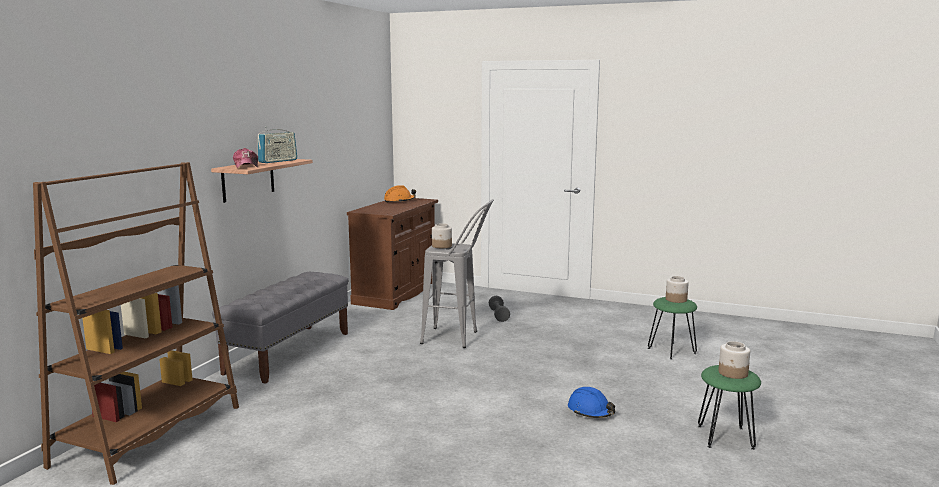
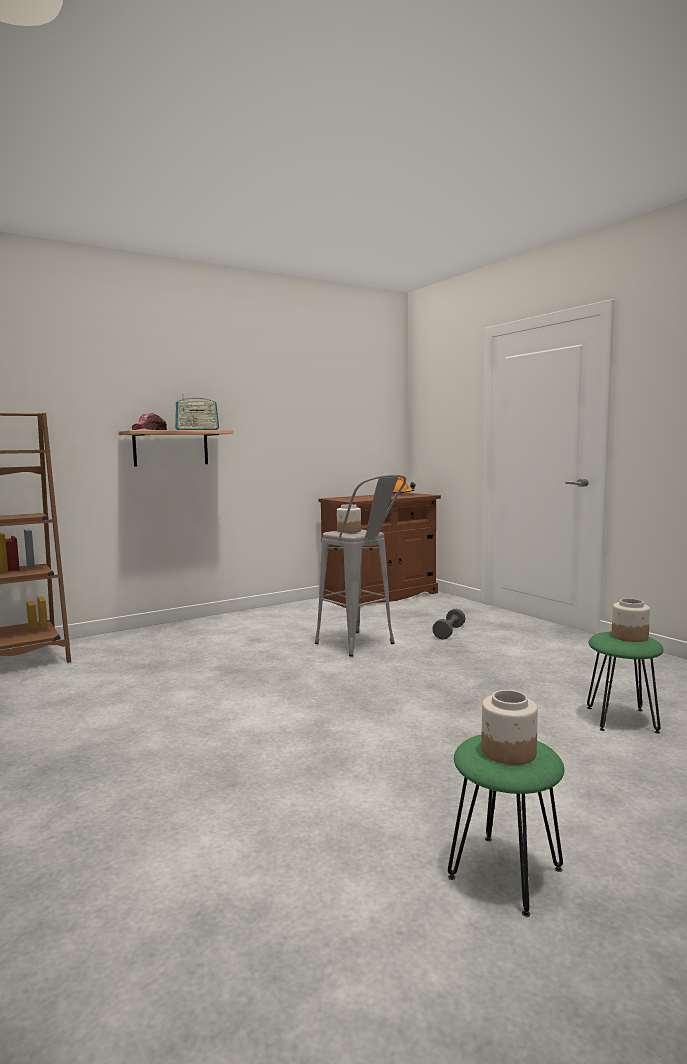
camera: 35 degrees right, 5 degrees down
(289, 352) = (194, 627): grey bench -> none
(590, 411) = (365, 764): blue hard hat -> none

